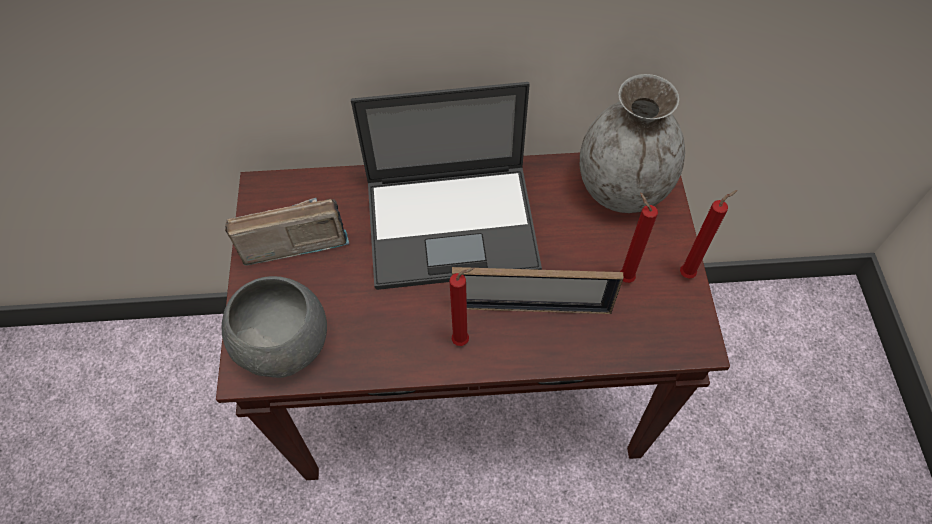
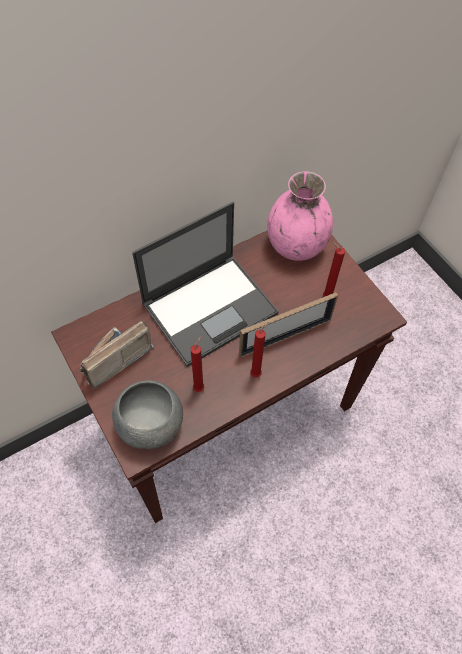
camera: 30 degrees left, 0 degrees up
(623, 189) = (296, 246): grey vase -> pink vase
(689, 273) = (359, 279): red candle -> red candle (200, 387)

